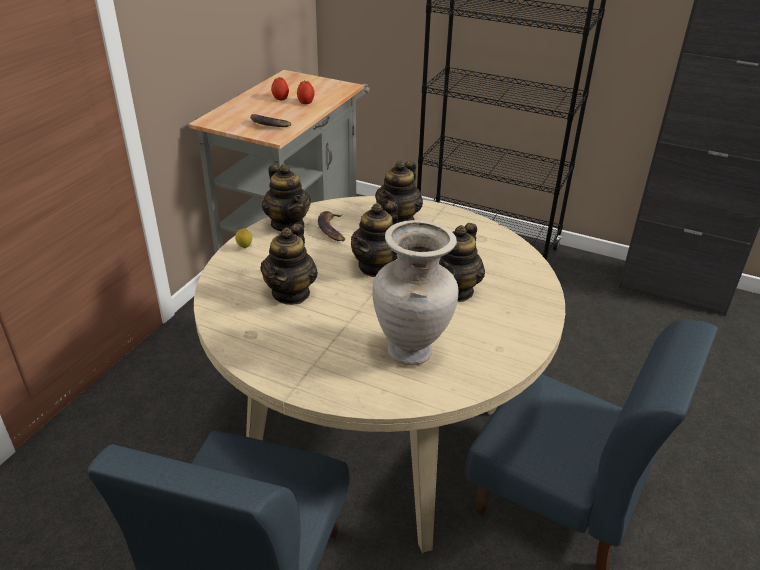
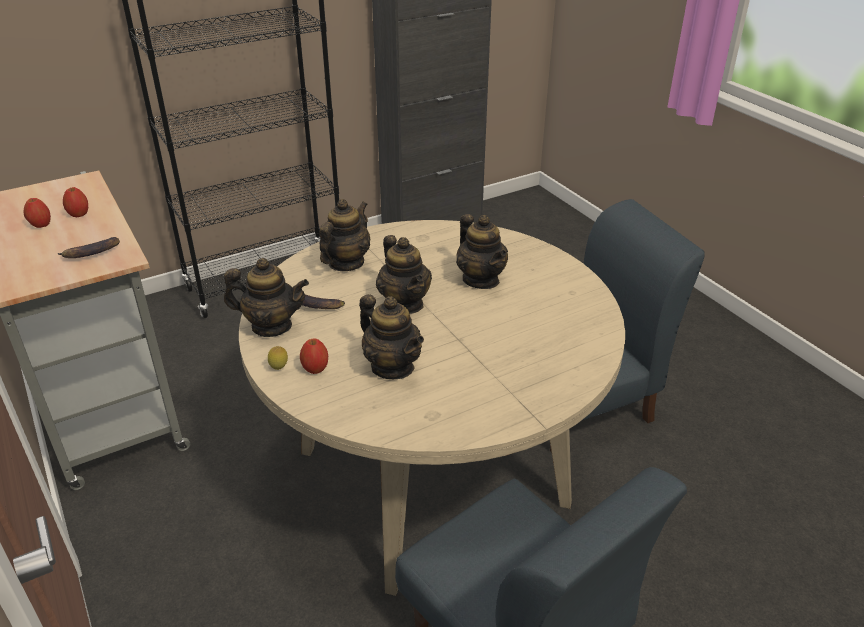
camera: 55 degrees left, 0 degrees up
(258, 261) = (315, 368): none -> apple
(398, 220) = (346, 263): teapot -> teapot turned 120 degrees counterclockwise
(412, 352) = (540, 334): beige vase -> none

